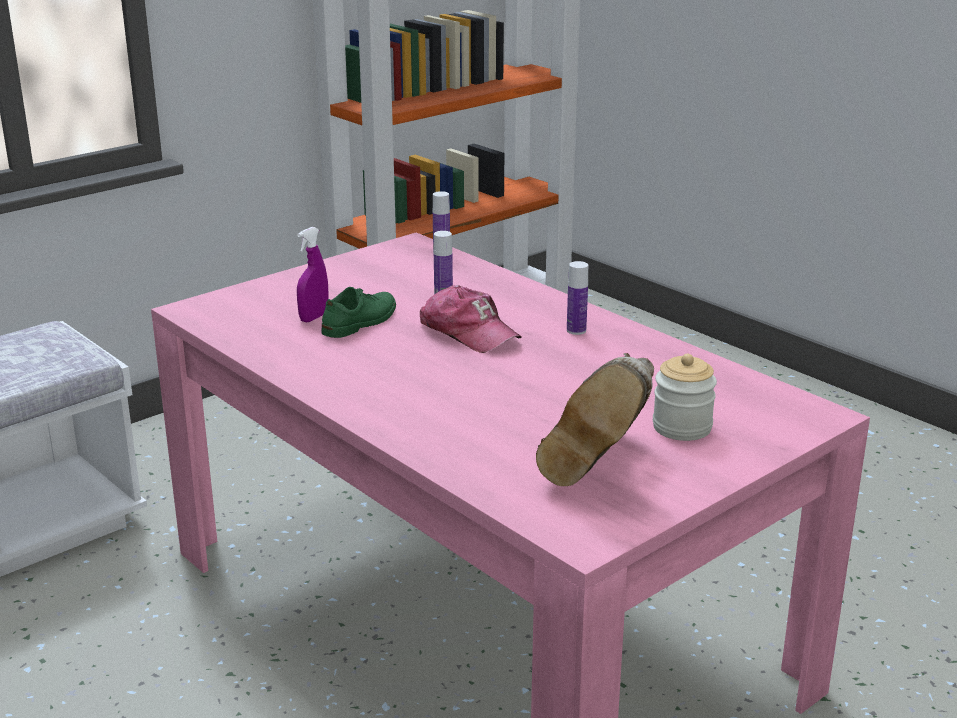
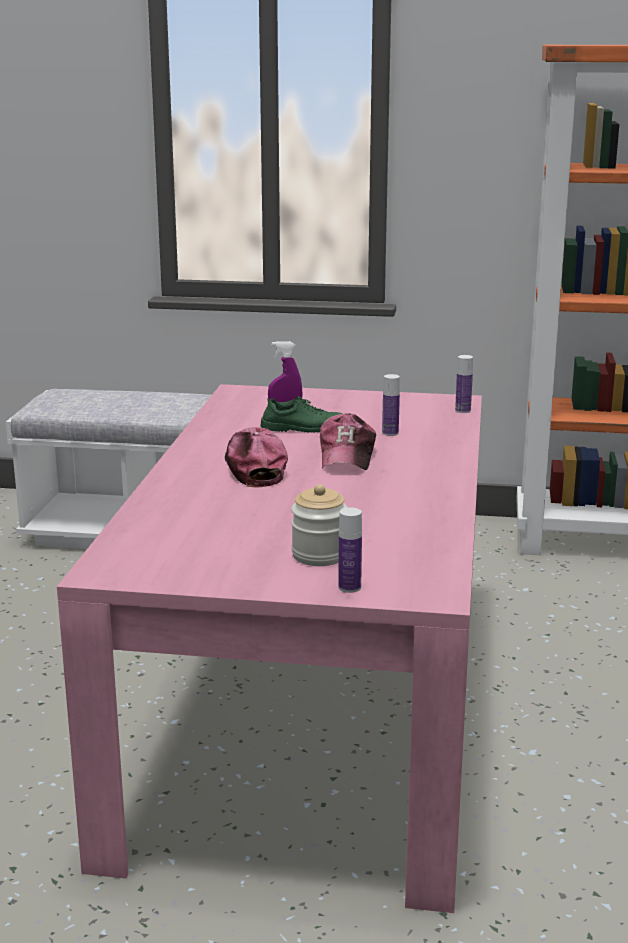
camera: 50 degrees right, 5 degrees down
(428, 379) = (253, 468): none -> cap
(576, 330) = (417, 481): bottle -> bottle (349, 587)
(598, 467) = (210, 548): brown boot -> none

